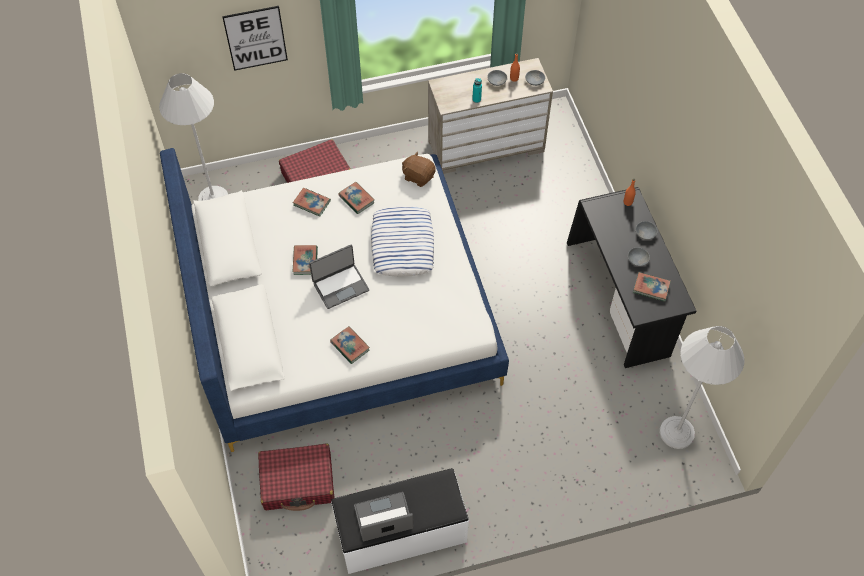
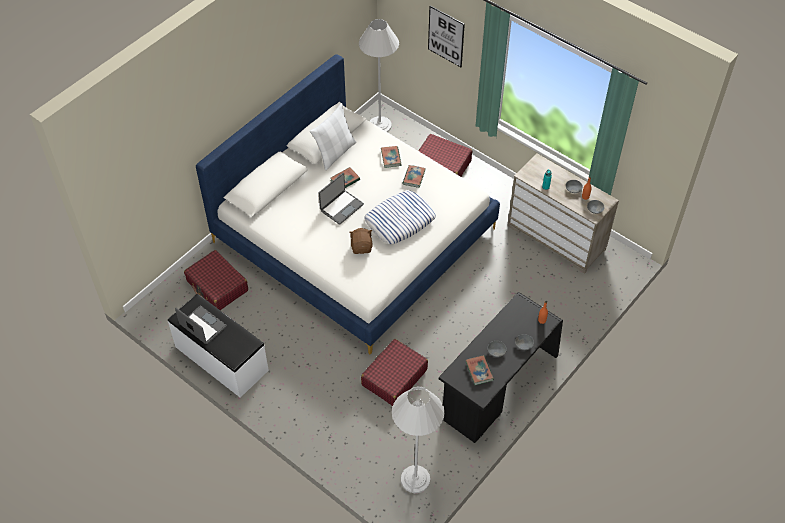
camera: 55 degrees right, 5 degrees down
(258, 248) = (335, 153): none -> white pillow
(340, 286) = (341, 207): laptop -> laptop turned 75 degrees counterclockwise
(350, 346) = (302, 237): book -> none
(418, 176) = (462, 198): brown plush toy -> brown plush toy (361, 247)
(546, 380) = (394, 377): none -> red suitcase

